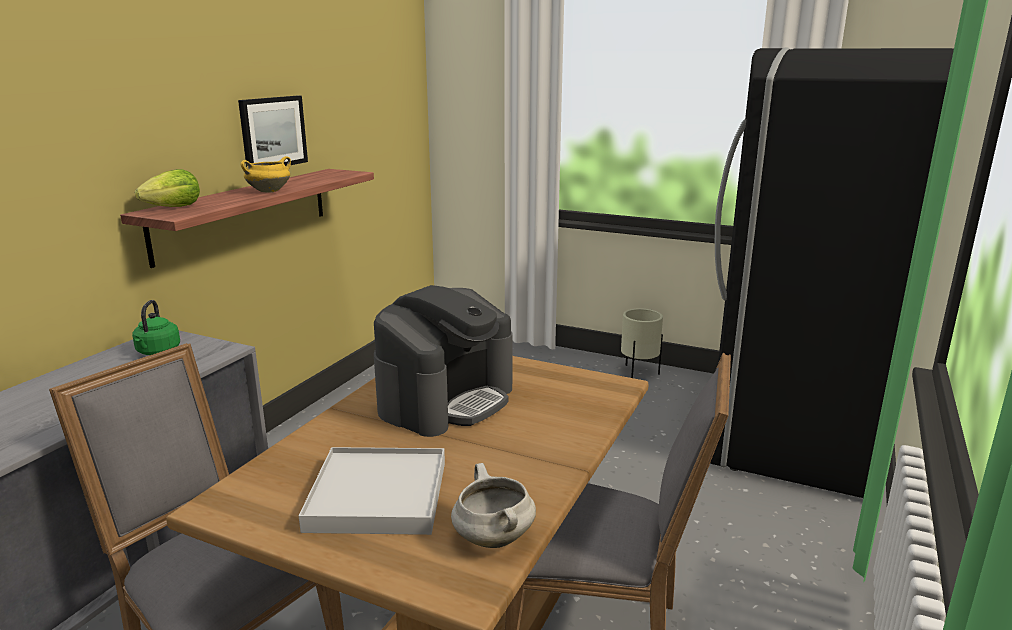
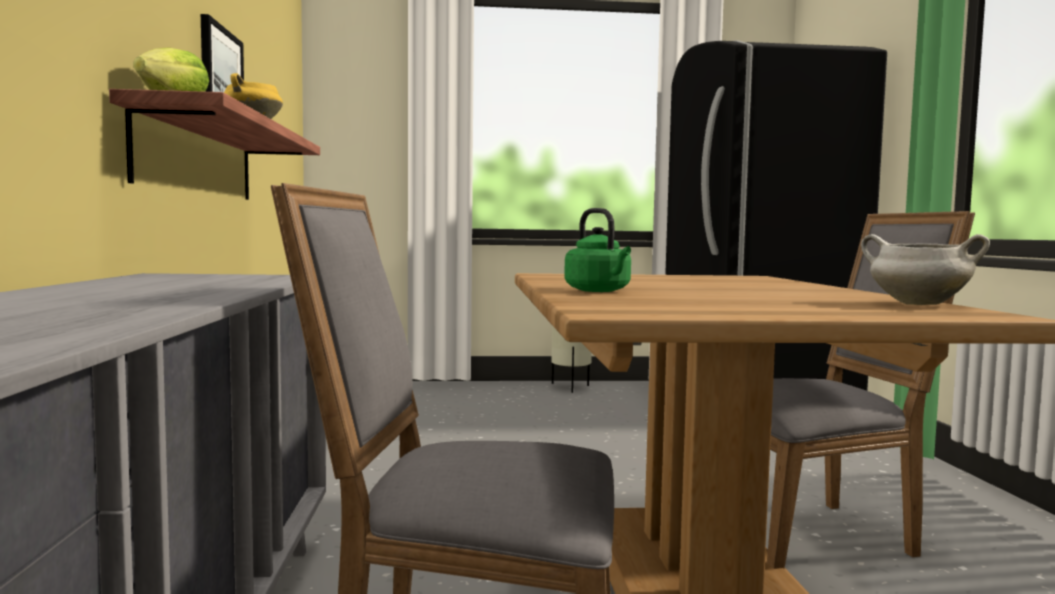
camera: 30 degrees left, 15 degrees down
(157, 352) = (189, 278): green kettle -> green kettle (599, 291)
(377, 496) = (752, 302): white tray -> none
(446, 400) = (638, 282): coffee machine -> none

